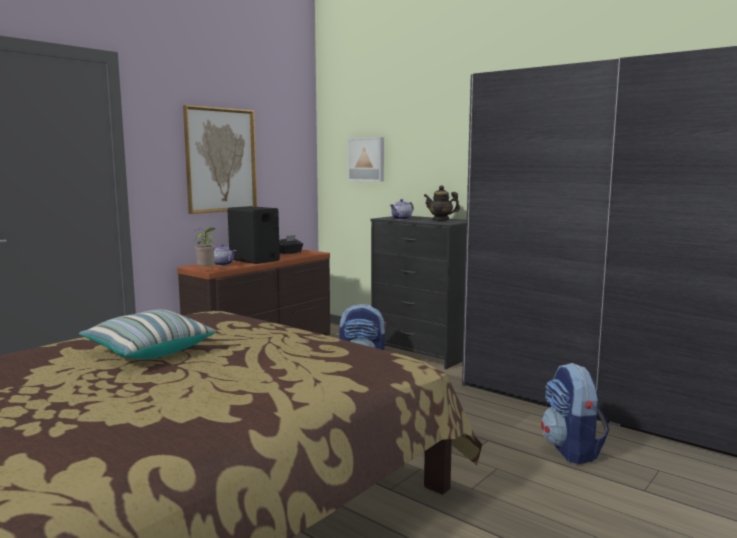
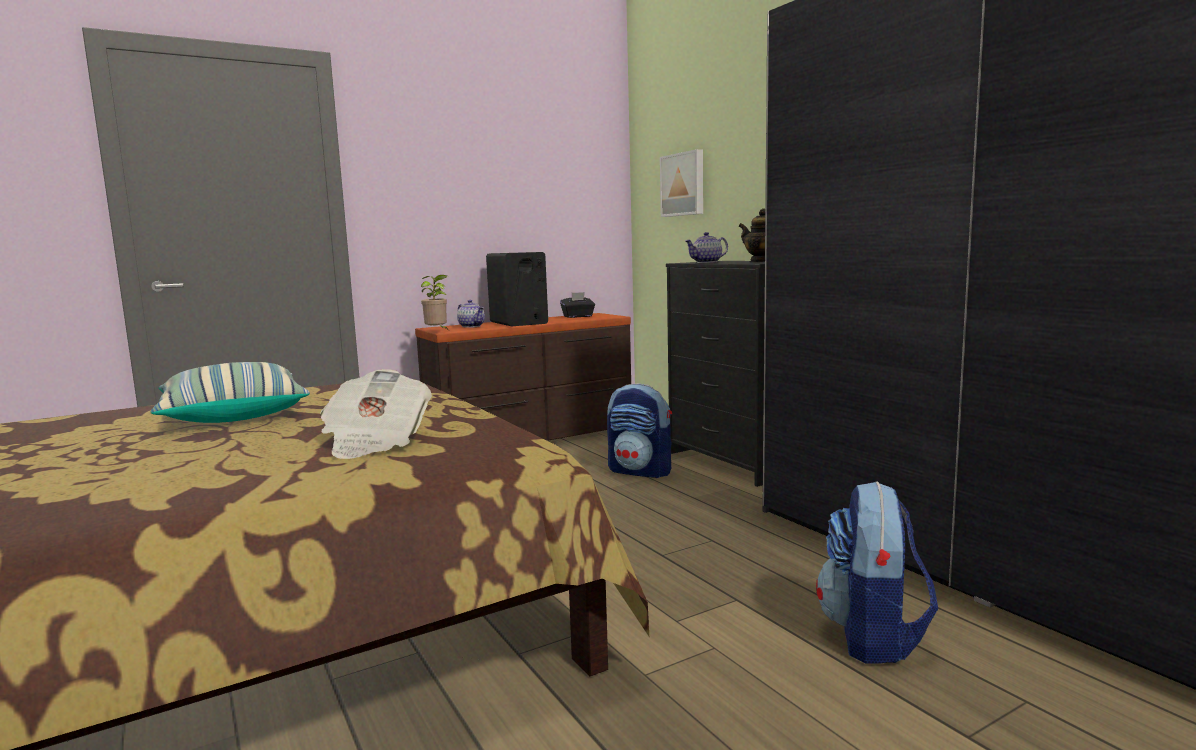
camera: 20 degrees right, 0 degrees up
(220, 160) = (480, 192): picture -> none
(297, 364) = (375, 442): none -> newspaper

